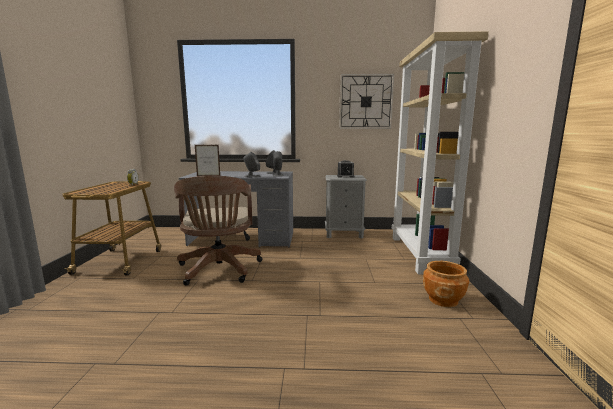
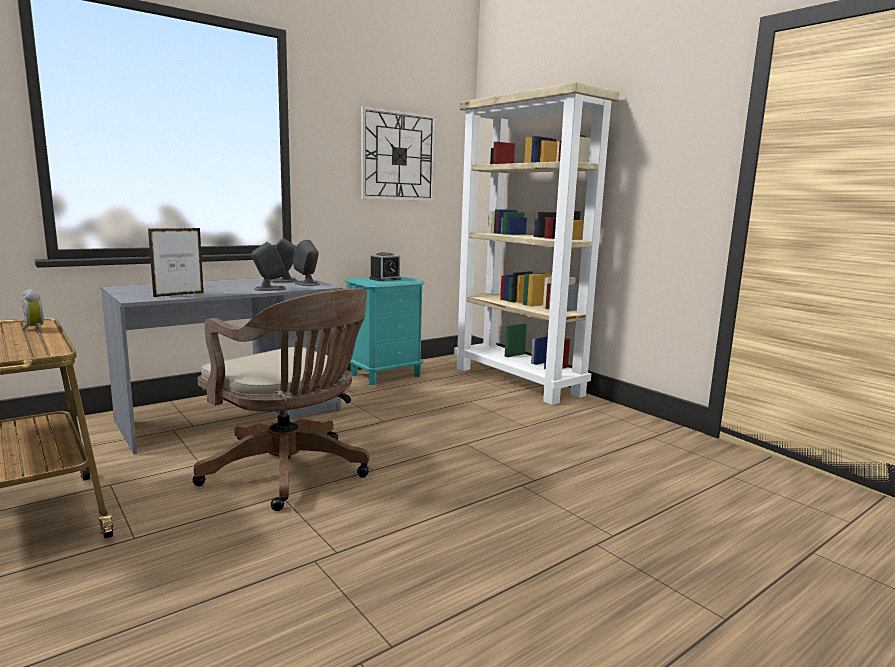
camera: 40 degrees left, 0 degrees up
(344, 234) = (386, 375): grey nightstand -> turquoise nightstand
(443, 300) = (614, 424): brown planter -> none

